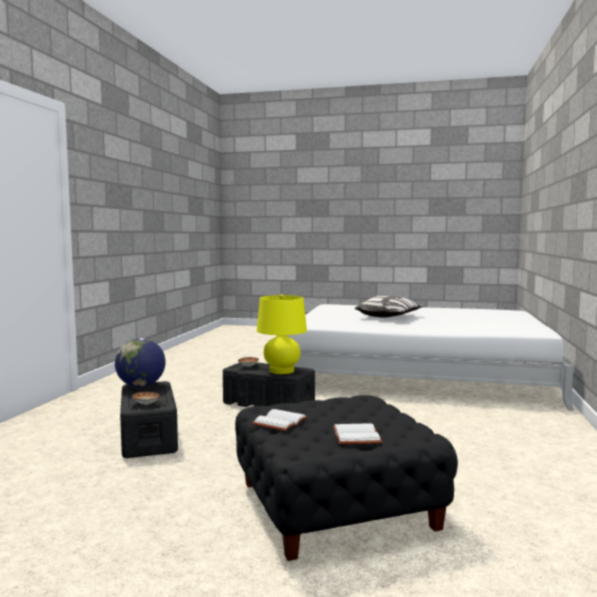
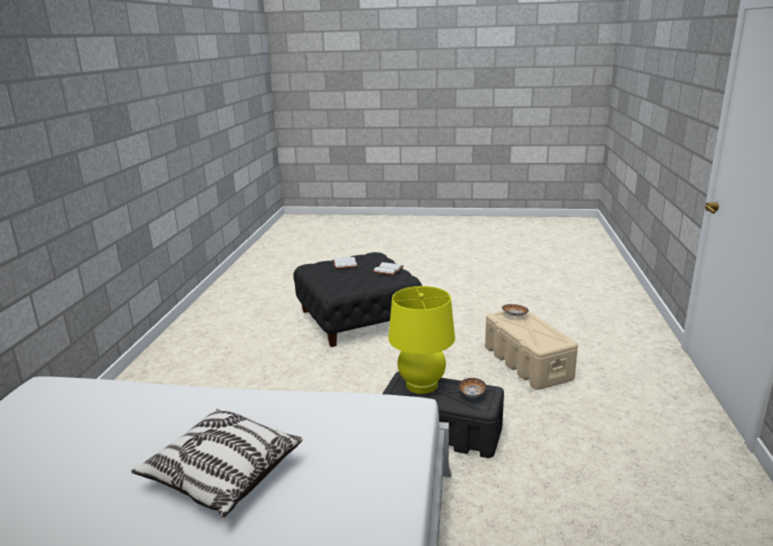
camera: 175 degrees right, 15 degrees up
(141, 386) = (553, 339): globe -> none
(148, 436) = (527, 363): black storage box -> beige storage box

